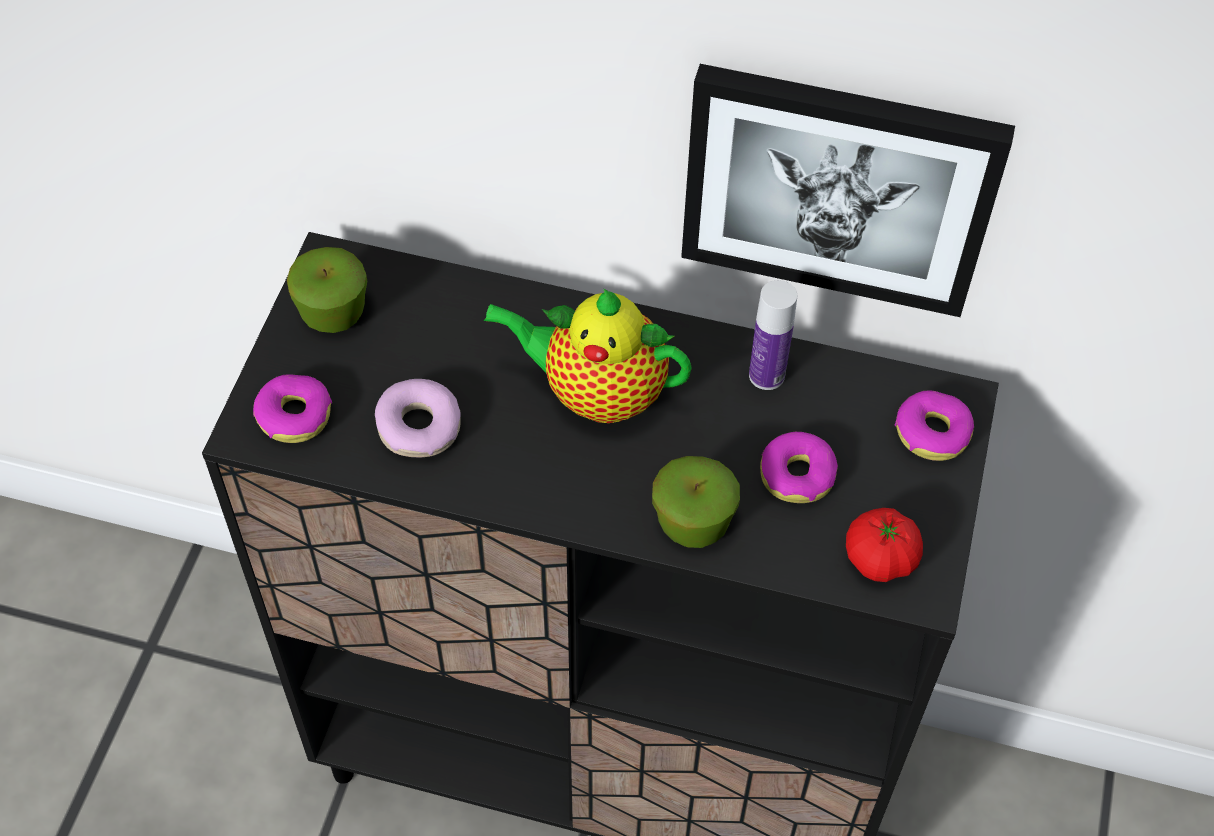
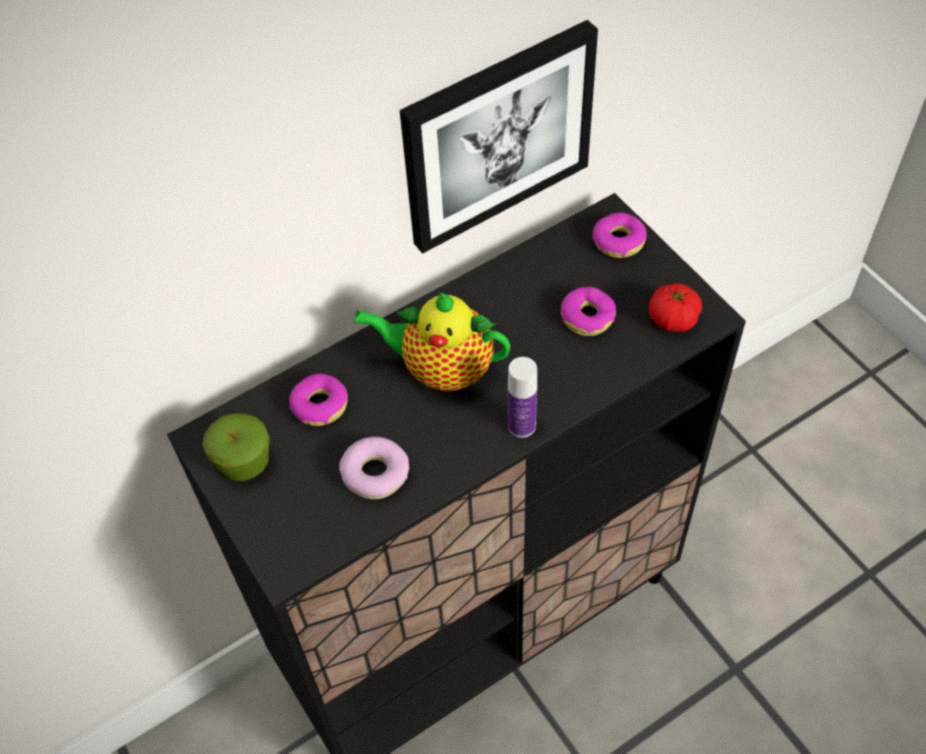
camera: 45 degrees left, 0 degrees up
(294, 415) = (298, 534): donut -> donut (319, 405)
(596, 392) = (442, 369): teapot -> teapot turned 45 degrees clockwise
(693, 522) = (572, 385): apple -> none
(766, 375) = (511, 284): bottle -> bottle (521, 425)

